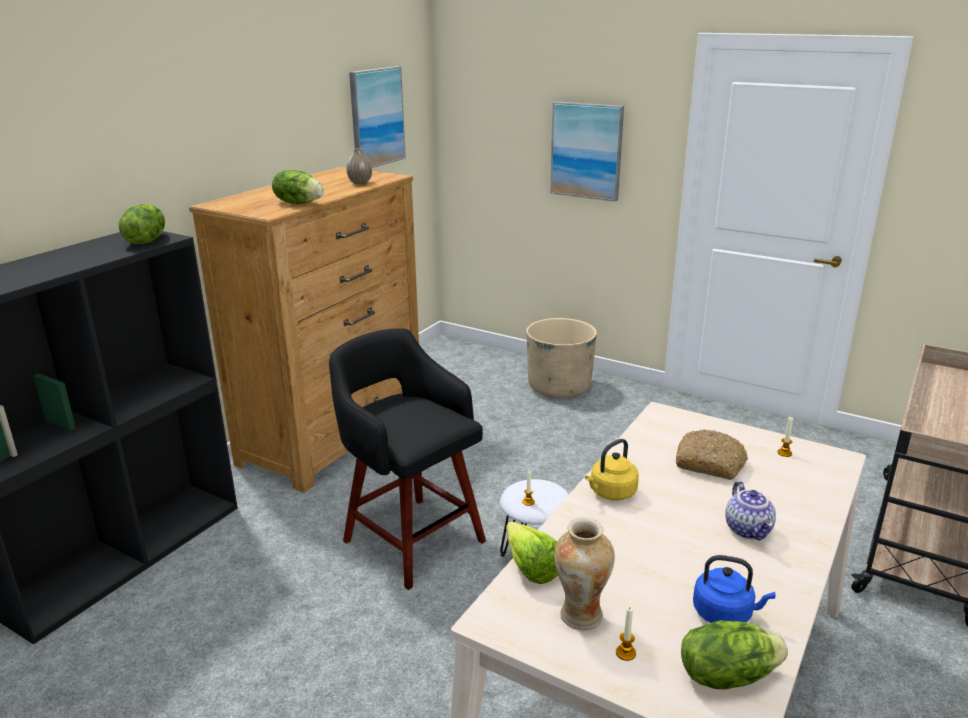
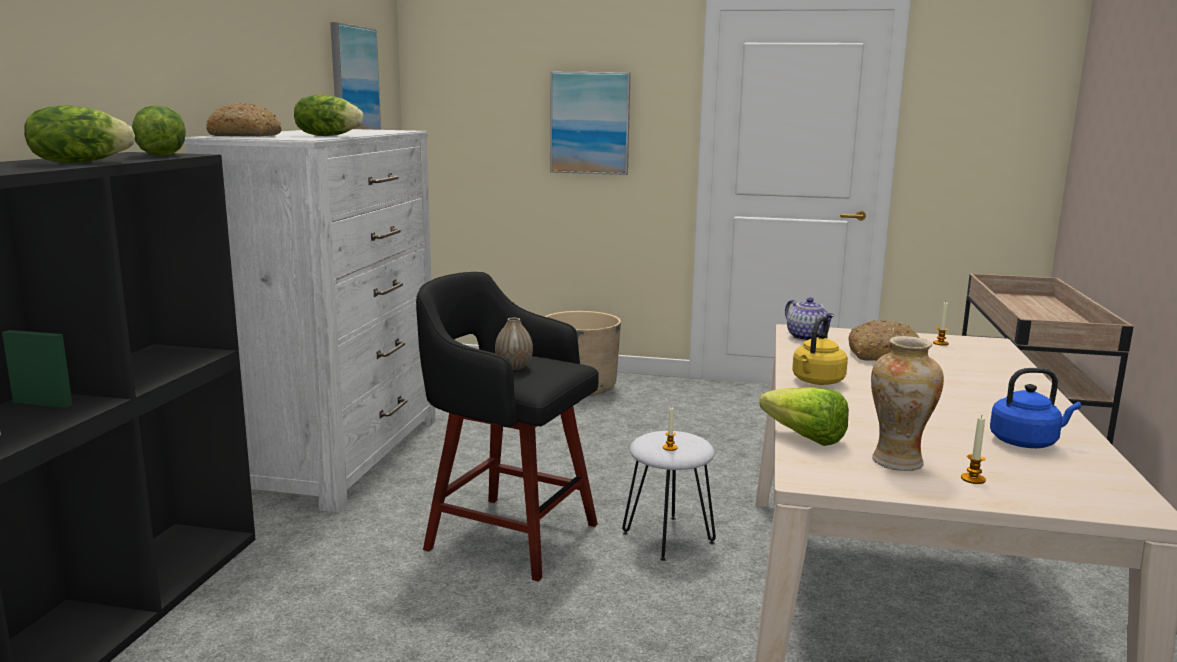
camera: 20 degrees left, 10 degrees down
(237, 202) = (246, 135): none -> bread
(334, 435) = (341, 455): brown dresser -> white dresser
(360, 183) = (375, 131): vase -> vase (514, 367)
(726, 675) = (1081, 479): lettuce -> lettuce (79, 162)
(749, 530) = (975, 390): teapot -> teapot (808, 338)

